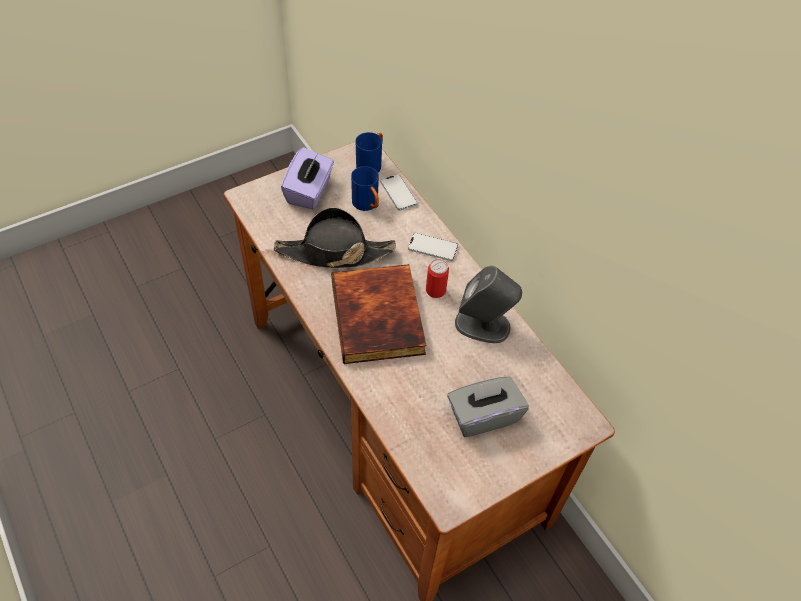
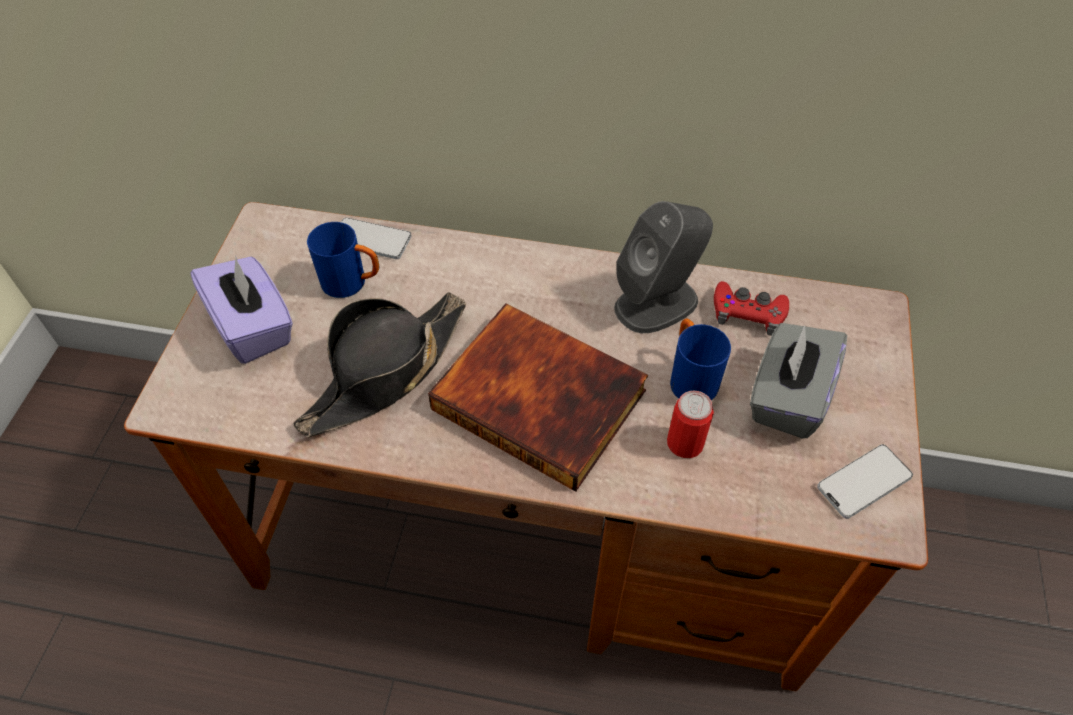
camera: 45 degrees left, 0 degrees up
(371, 164) = (292, 232): blue mug -> blue mug (689, 377)
(433, 247) = (493, 267): phone -> phone (864, 482)
(435, 290) = (559, 311): can -> can (685, 443)
(520, 366) = (748, 312): none -> red game controller

